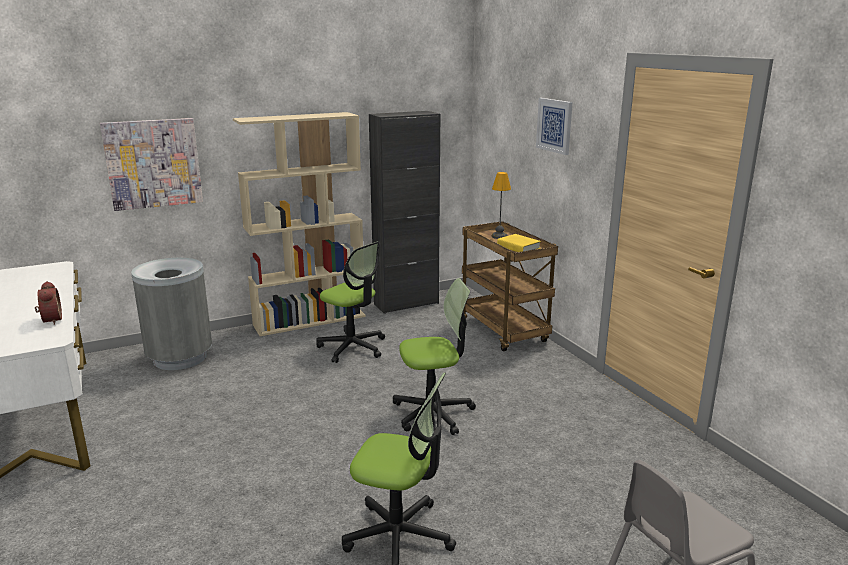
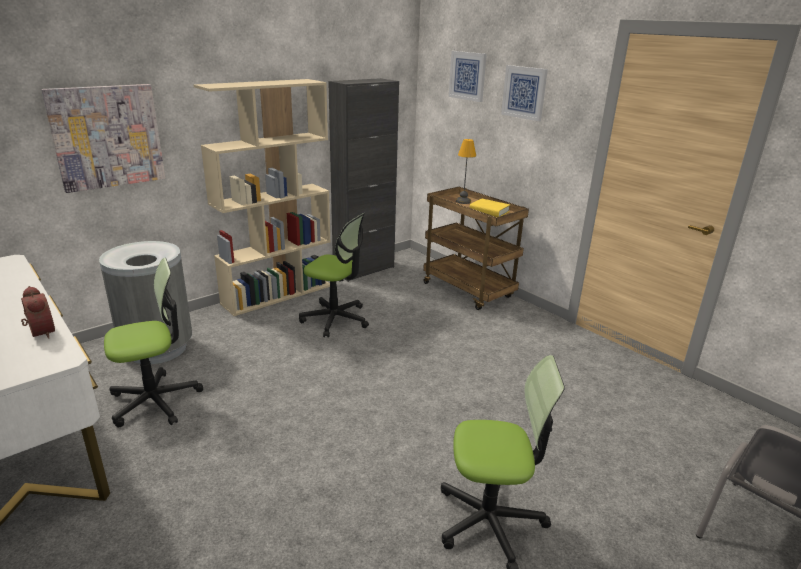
camera: 15 degrees left, 5 degrees up
(433, 413) = (449, 380): office chair -> office chair (155, 401)
(510, 108) = (468, 76): none -> picture

